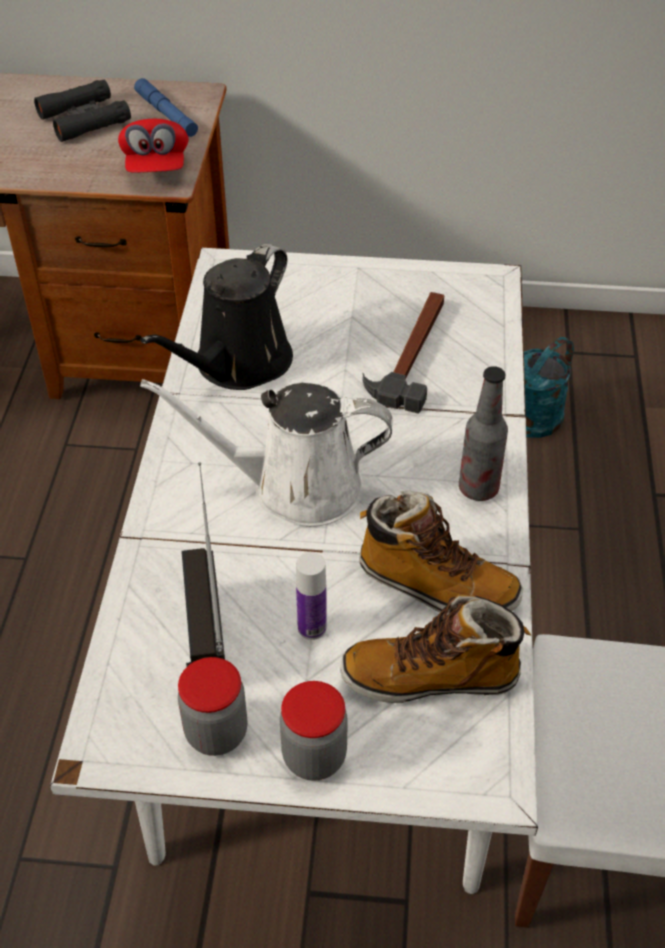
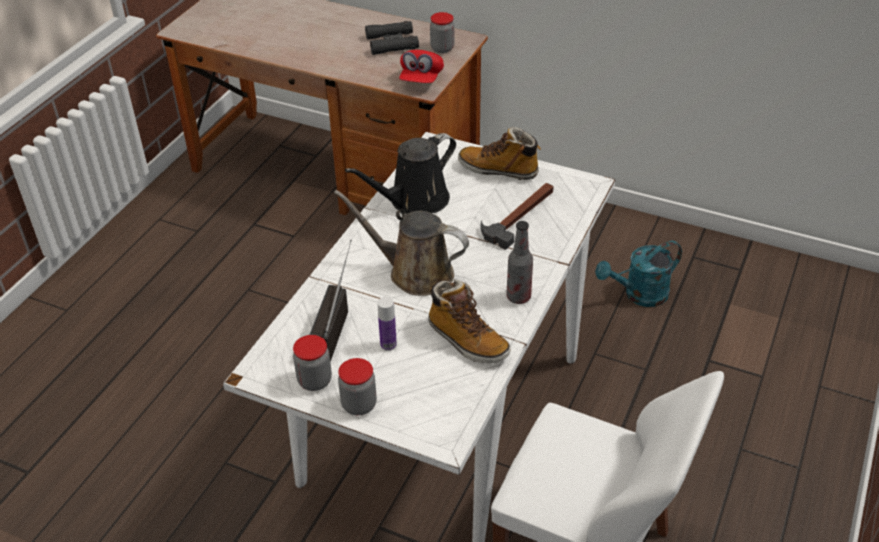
camera: 20 degrees right, 5 degrees down
(166, 114) = (442, 48): blue flashlight -> jar
(295, 487) = (415, 272): white watering can -> brown watering can
(431, 677) = (440, 384): boot -> boot (498, 170)

